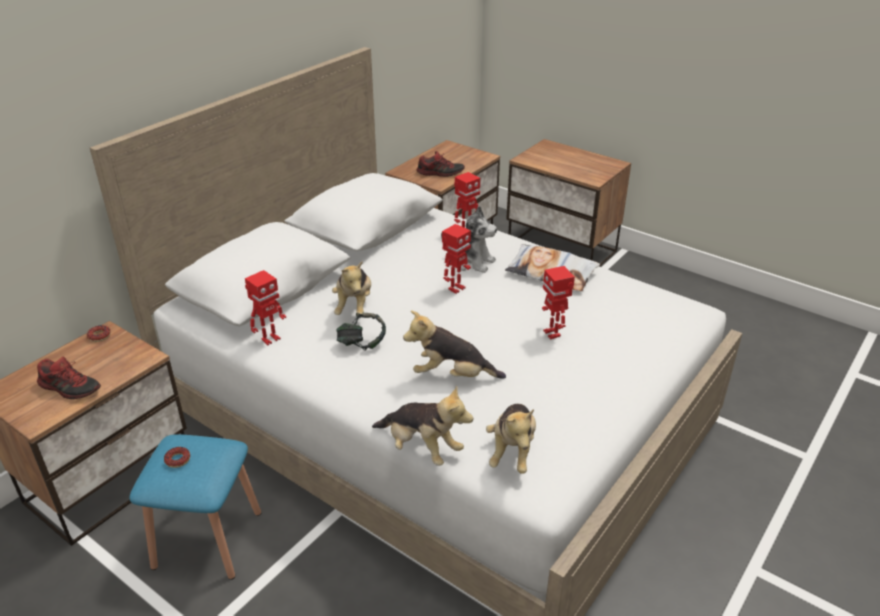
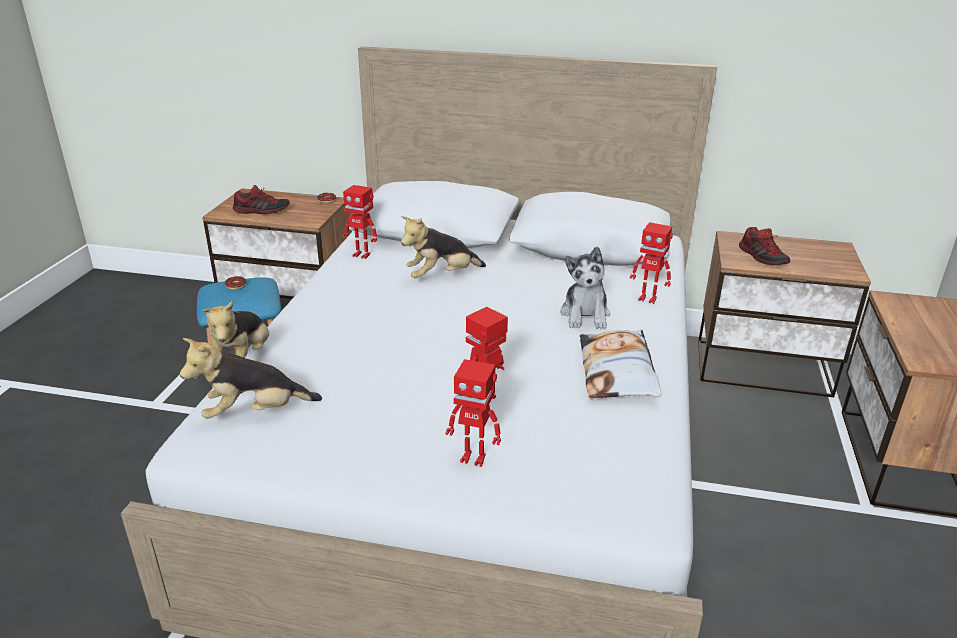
camera: 65 degrees right, 5 degrees down
(70, 388) = (262, 210): shoe -> shoe turned 90 degrees counterclockwise
(362, 344) = (383, 294): headphones -> none
(452, 375) = (362, 351): plush toy -> none
(456, 288) = (522, 318): toy robot -> toy robot (474, 458)

